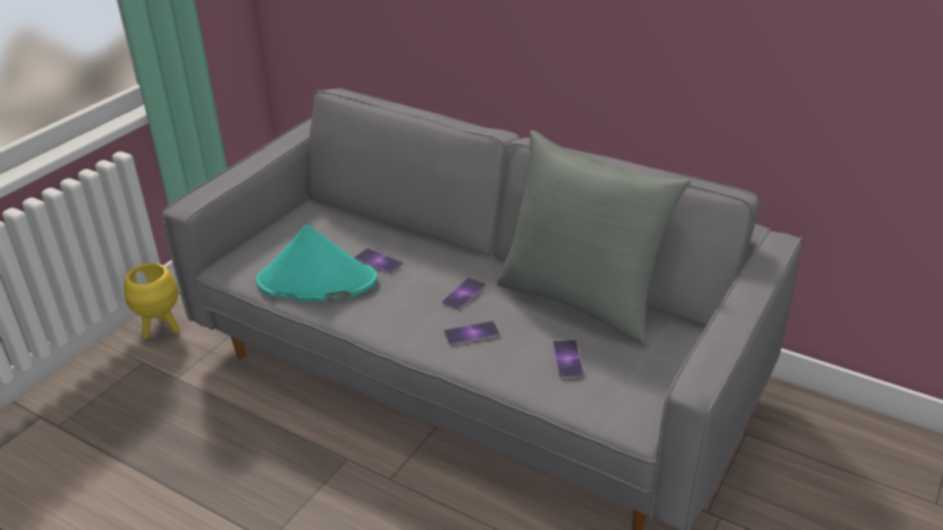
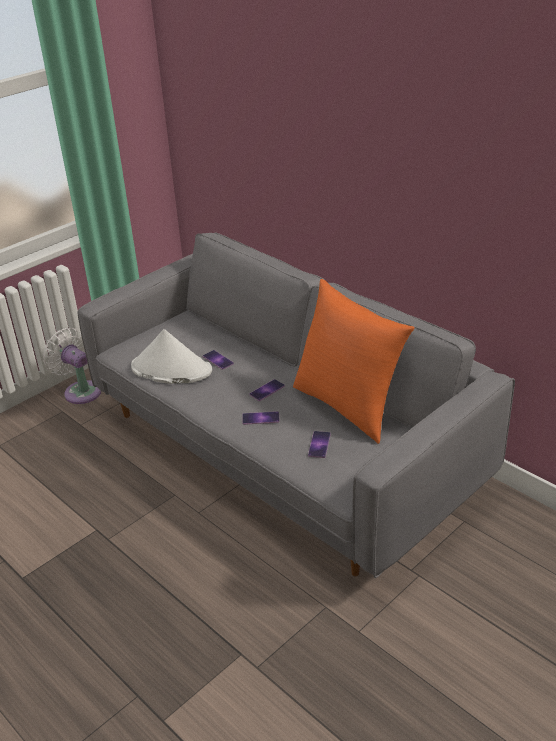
camera: 15 degrees right, 0 degrees up
(161, 330) = (80, 391): yellow planter -> white fan
(316, 281) = (171, 369): turquoise hat -> white hat
(581, 301) = (348, 406): grey pillow -> orange pillow

